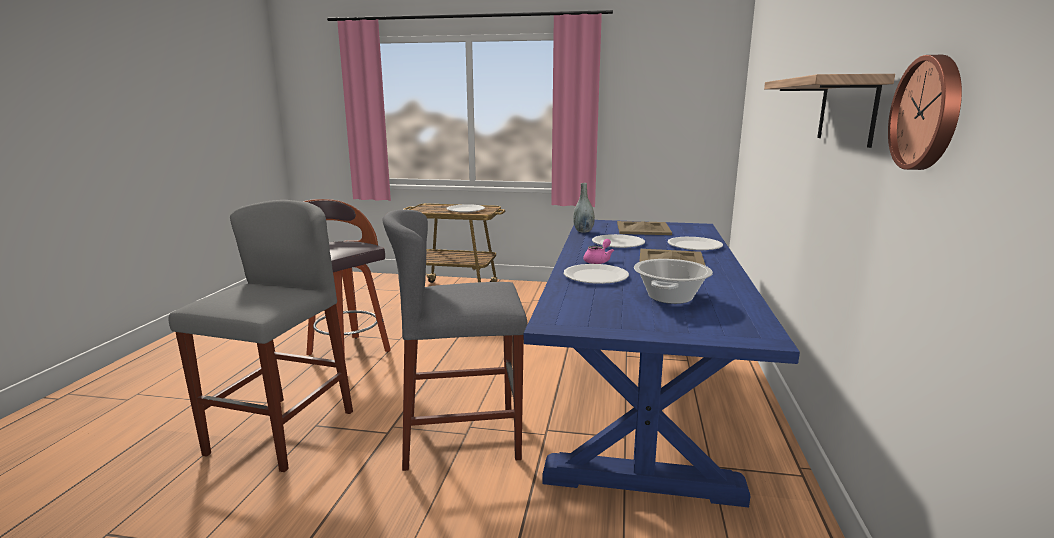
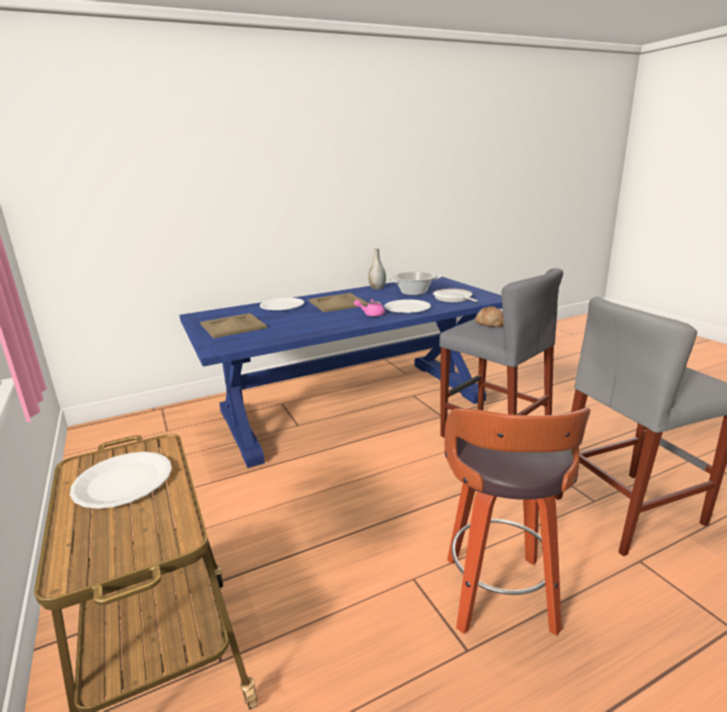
camera: 125 degrees left, 5 degrees up
(478, 294) = (490, 323): none -> bread
(583, 231) = (271, 340): grey vase -> grey vase (377, 288)
(595, 304) = (453, 299): none -> frying pan
(618, 243) = (305, 321): white plate -> none
(847, 110) = (346, 183): shelf -> none
(929, 113) = (418, 179): wall clock -> none

